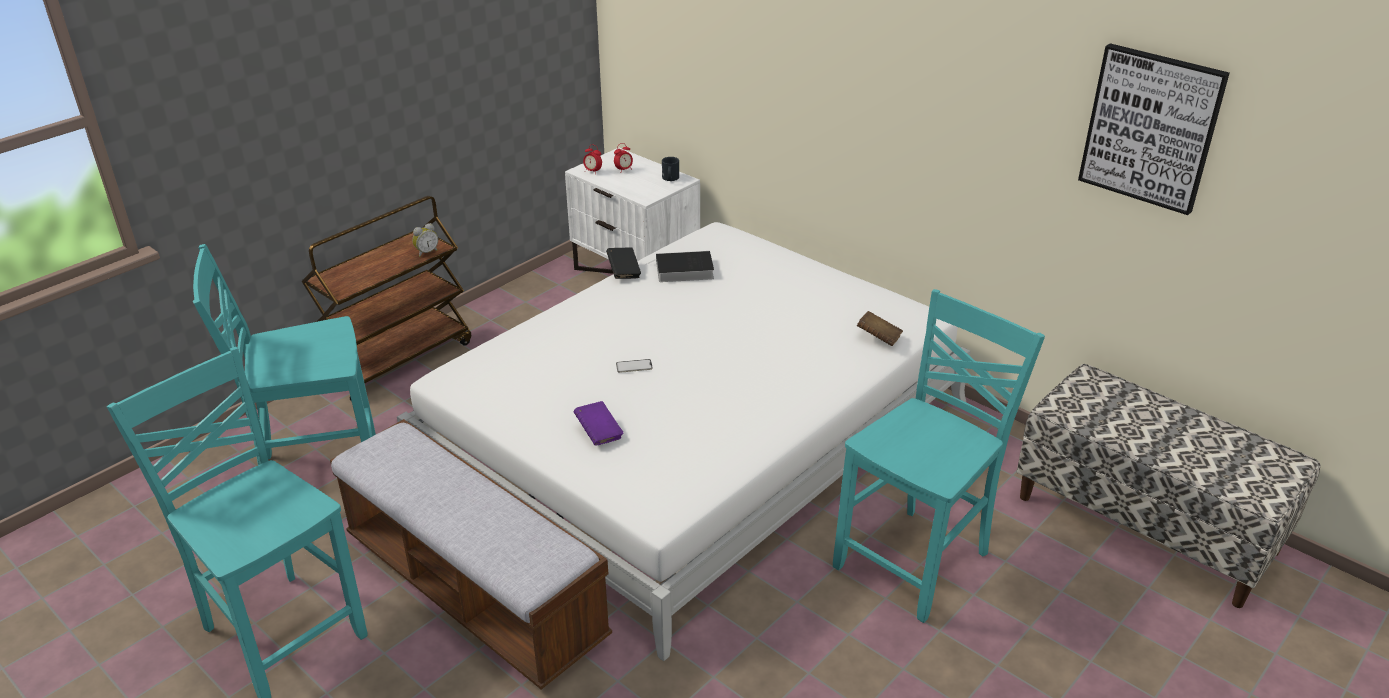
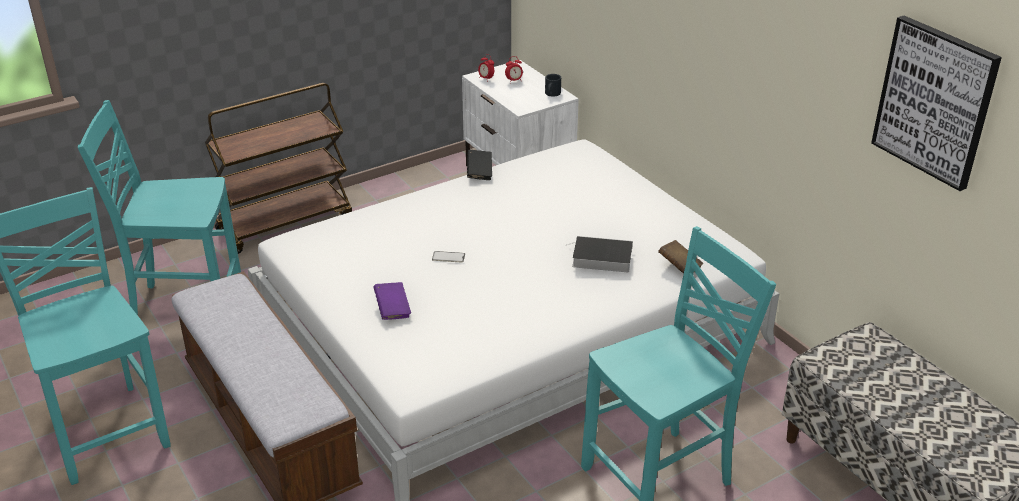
camera: 15 degrees right, 0 degrees up
(426, 252) = (315, 132): alarm clock -> none
(682, 270) = (531, 179): book -> book (600, 258)

